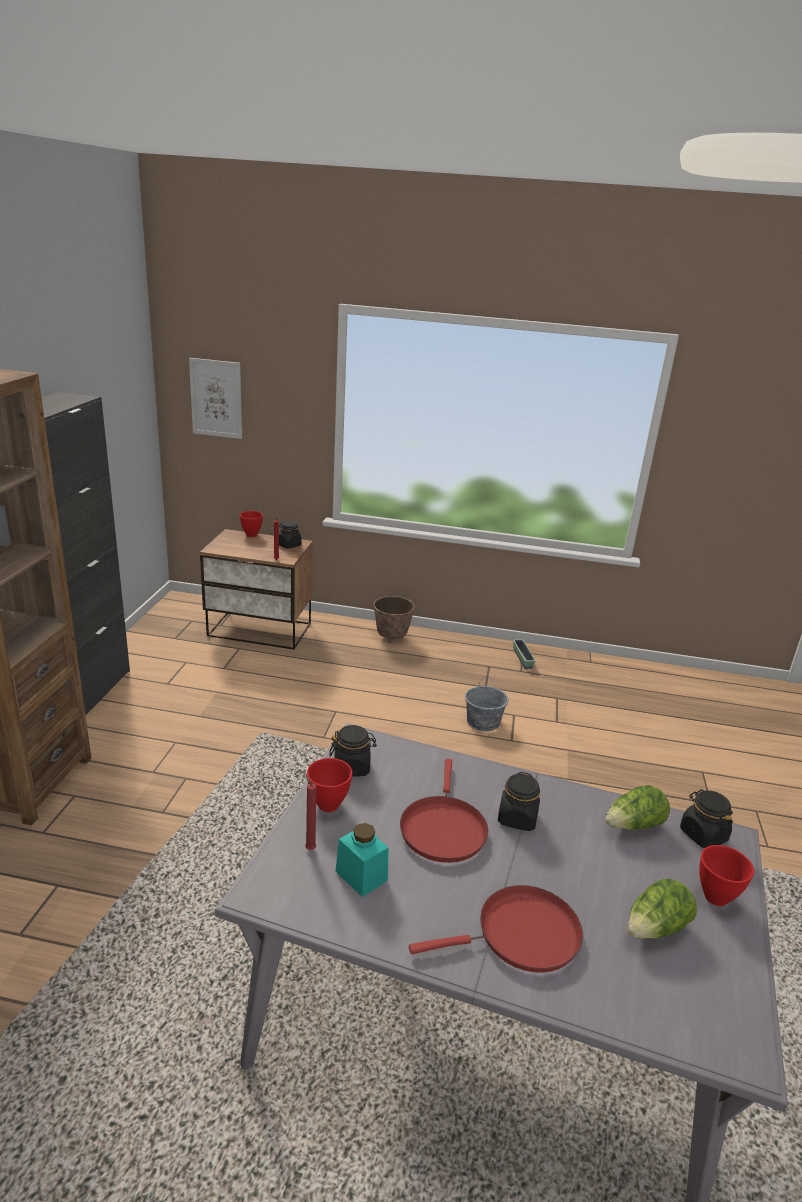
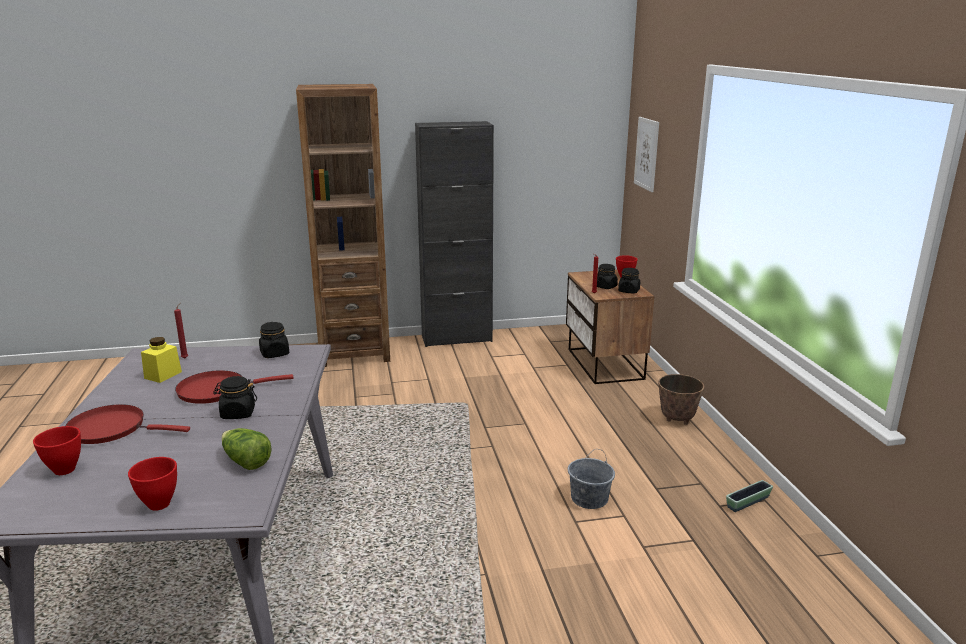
camera: 70 degrees right, 5 degrees down
(329, 805) = (230, 355): red bowl -> red bowl (64, 470)
(361, 876) = (163, 375): turquoise jar -> yellow jar
(521, 935) = (112, 429): red frying pan -> red frying pan turned 135 degrees clockwise
(656, 928) = (120, 478): lettuce -> none
(703, 835) = (244, 496): black jar -> black jar (605, 286)

